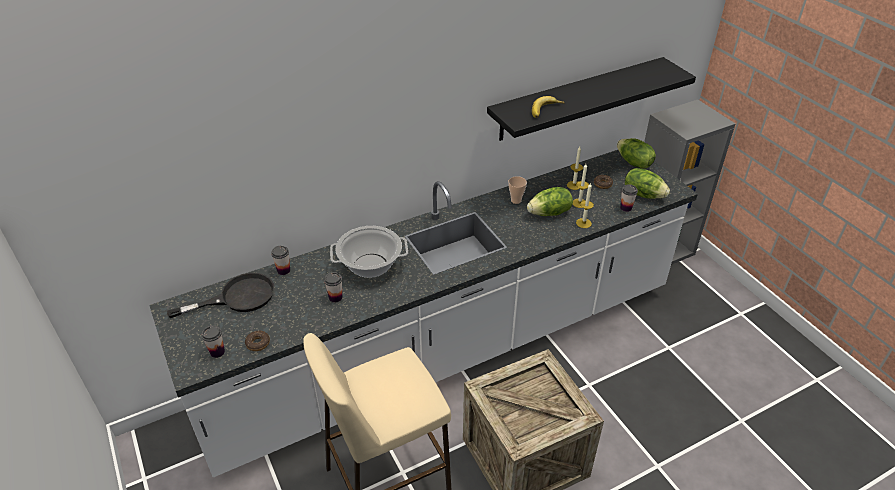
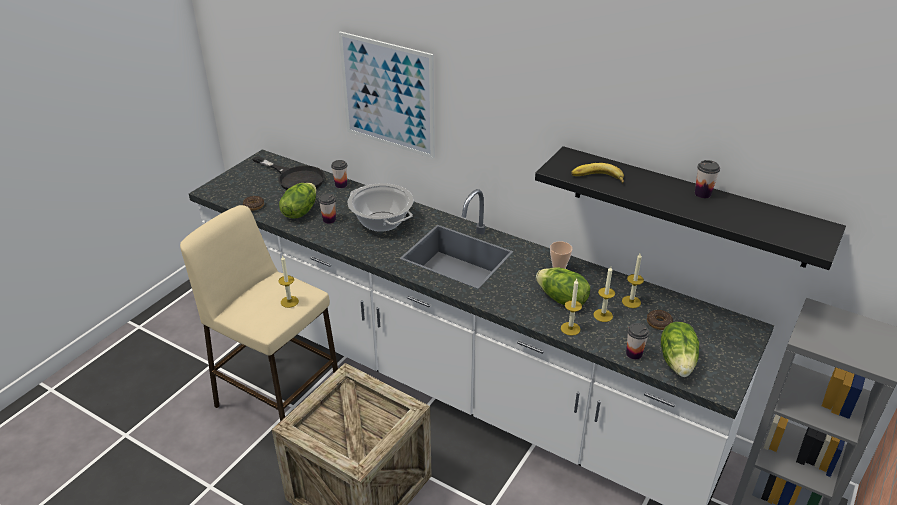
camera: 60 degrees right, 5 degrees down
(217, 352) = (234, 193): cup -> cup (702, 194)
(313, 153) = (388, 95): none -> picture
(409, 374) = (289, 301): none -> candle
(633, 163) = (733, 336): lettuce -> lettuce (300, 211)

